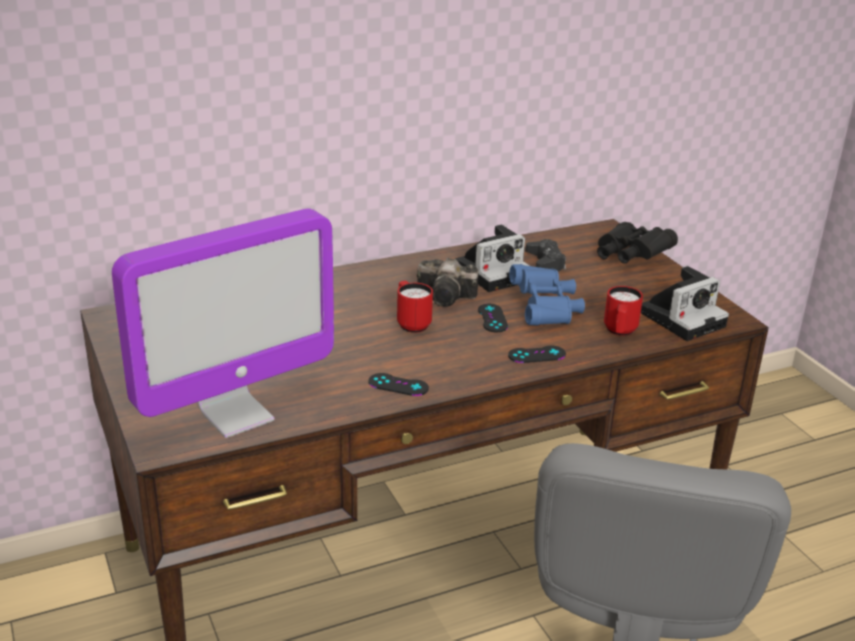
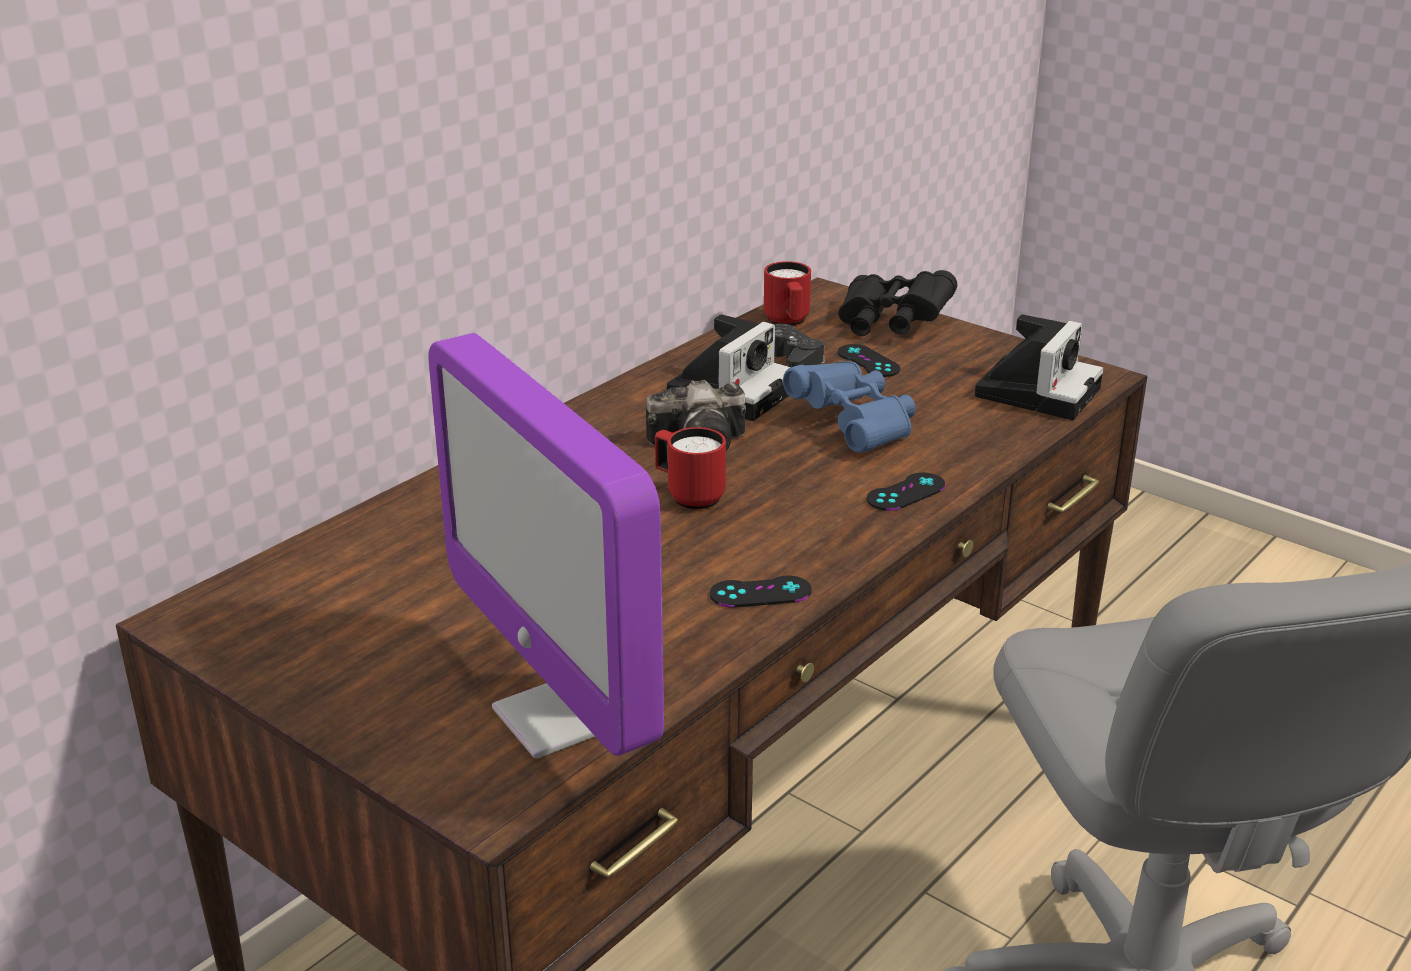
camera: 25 degrees left, 0 degrees up
(236, 415) = (561, 716): monitor -> monitor turned 120 degrees clockwise
(492, 318) = (795, 457): black game controller -> black game controller (868, 361)
(619, 332) = (979, 431): red mug -> red mug (788, 323)

